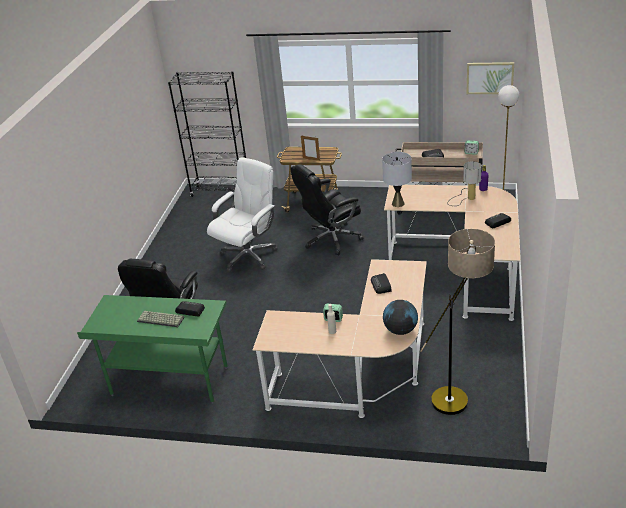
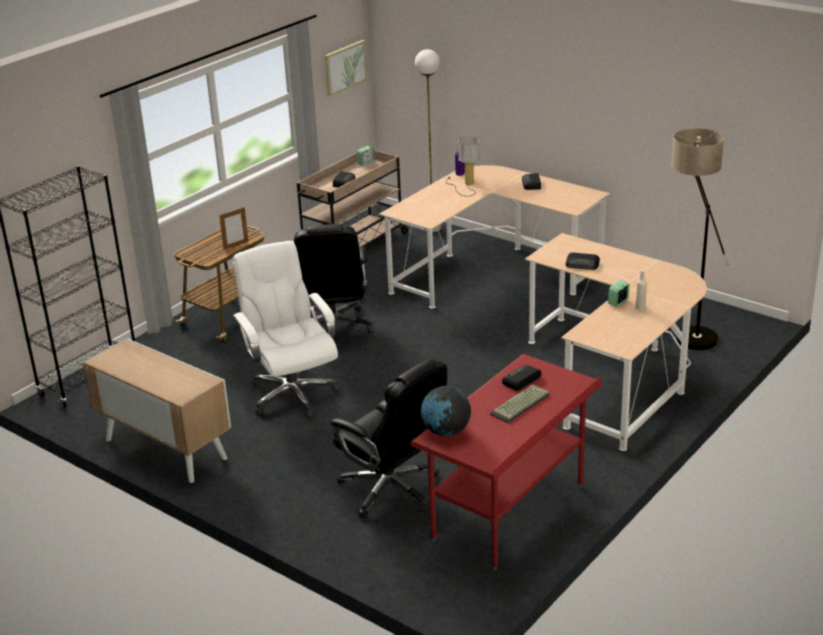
camera: 65 degrees left, 5 degrees down
(169, 382) = (509, 513): green desk -> red desk
(171, 240) = (164, 449): none -> cabinet
(398, 203) = (429, 218): grey table lamp -> none
(400, 330) = (671, 273): globe -> globe (446, 431)

